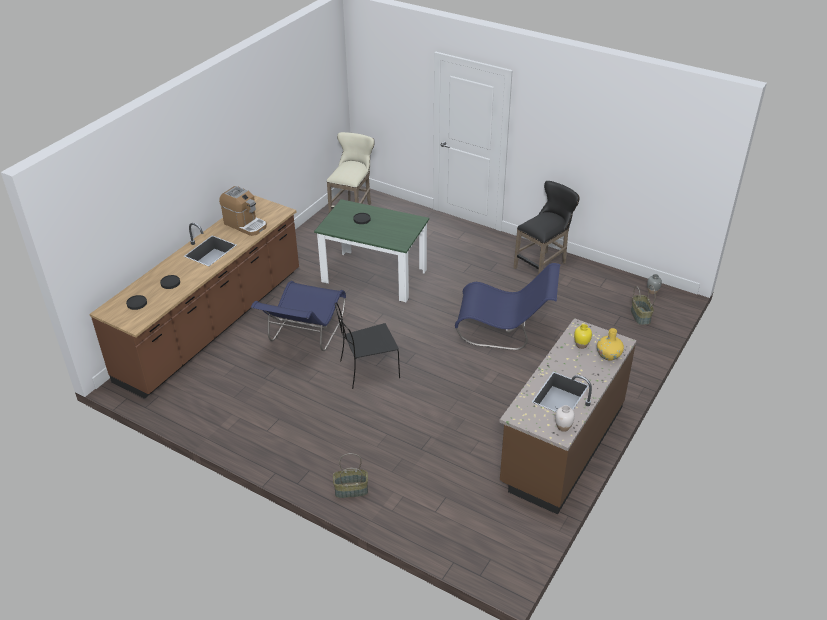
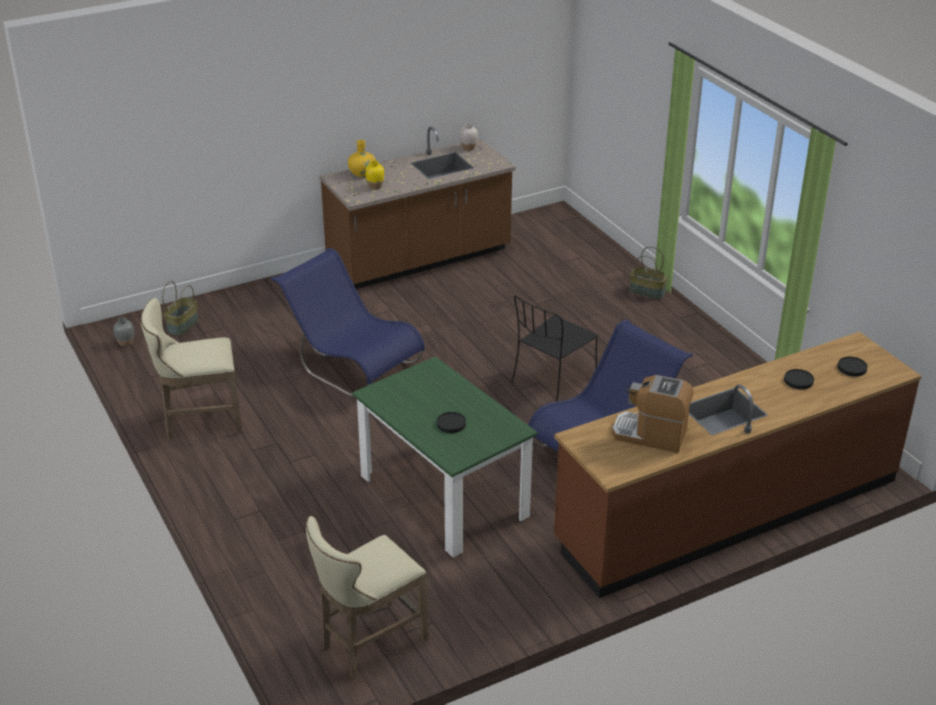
camera: 150 degrees left, 5 degrees down
(245, 224) = (650, 435): coffee machine -> coffee machine turned 45 degrees counterclockwise
(368, 370) = (552, 381): black chair -> black chair turned 120 degrees clockwise
(543, 265) = (199, 422): black stool -> beige stool

